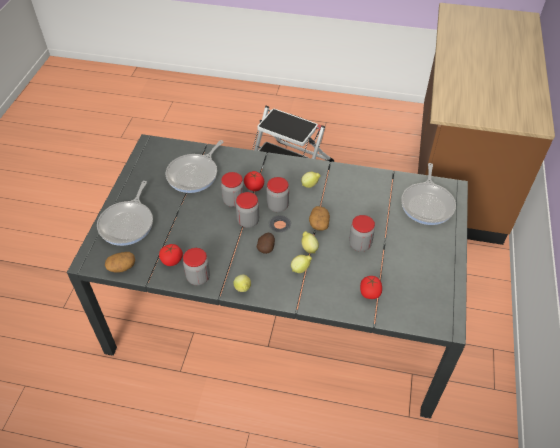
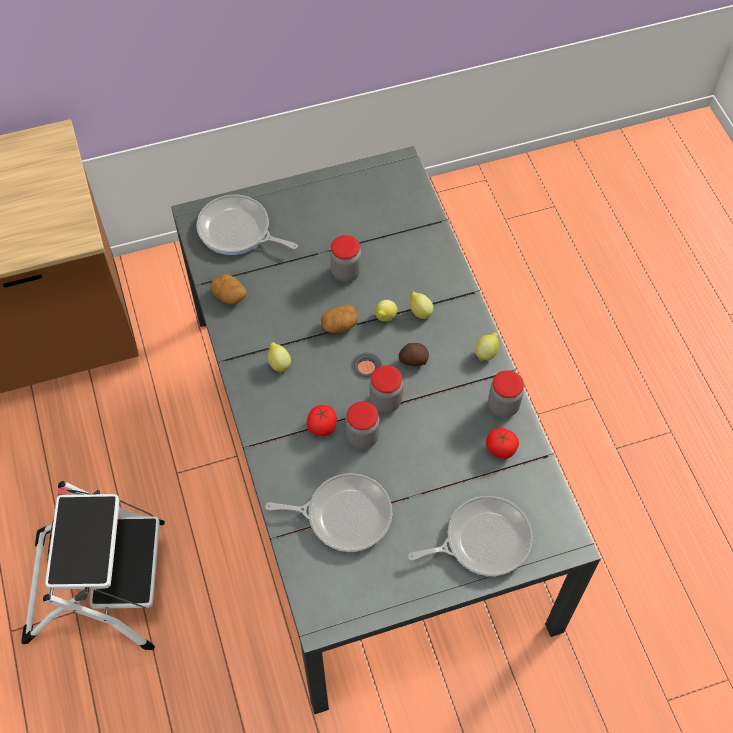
camera: 120 degrees left, 10 degrees up
(121, 267) = (549, 498): potato -> potato (230, 295)
(277, 206) = (339, 381): jar -> none
(369, 293) = (407, 238): tomato -> none
(427, 204) = (237, 231): frying pan -> frying pan turned 135 degrees counterclockwise

